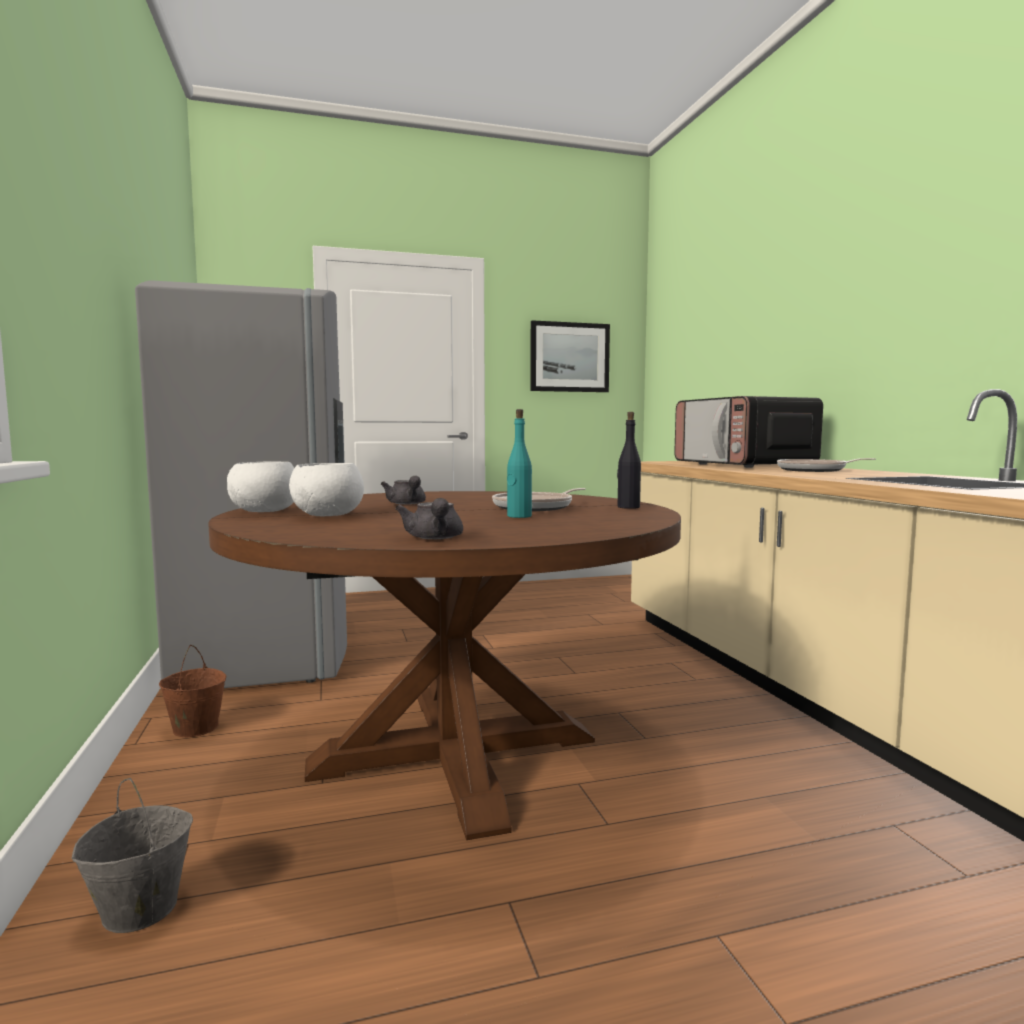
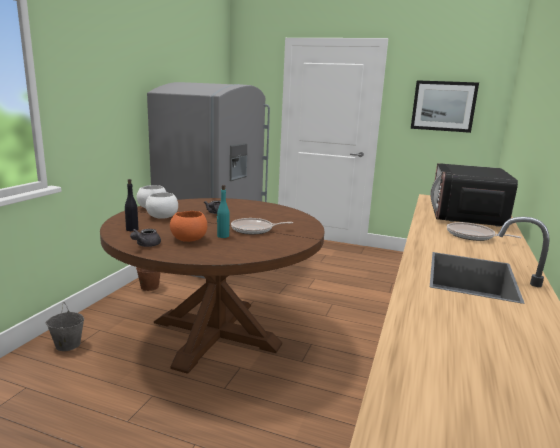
camera: 35 degrees right, 10 degrees up
(482, 524) = (189, 239): none -> orange bowl
(628, 507) = (295, 240): black bottle -> black bottle (132, 229)

